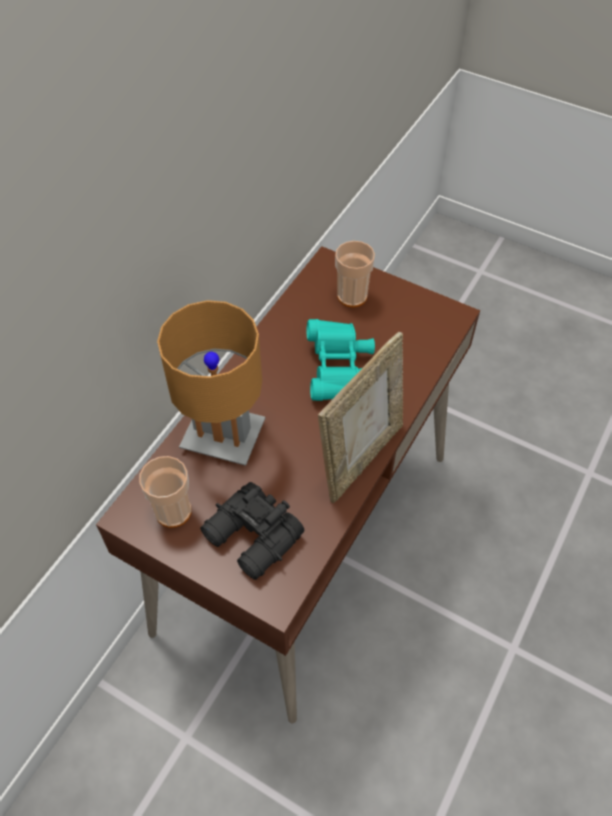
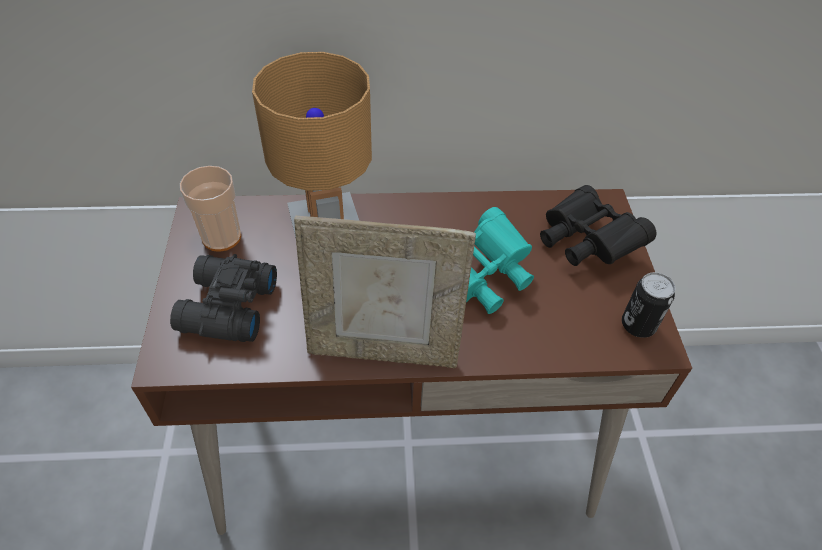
camera: 55 degrees right, 5 degrees down
(352, 296) = (585, 242): cup -> black binoculars
(435, 314) = (638, 325): none -> can

